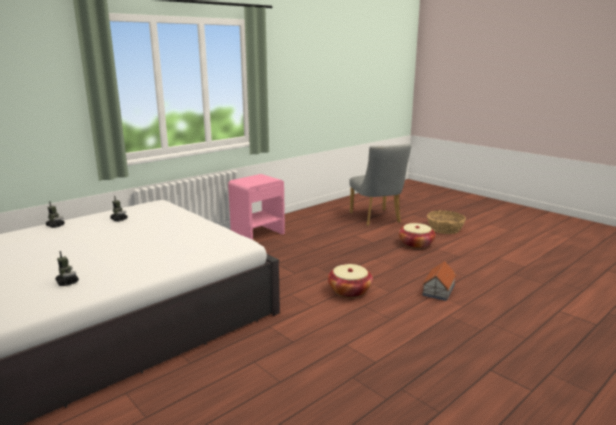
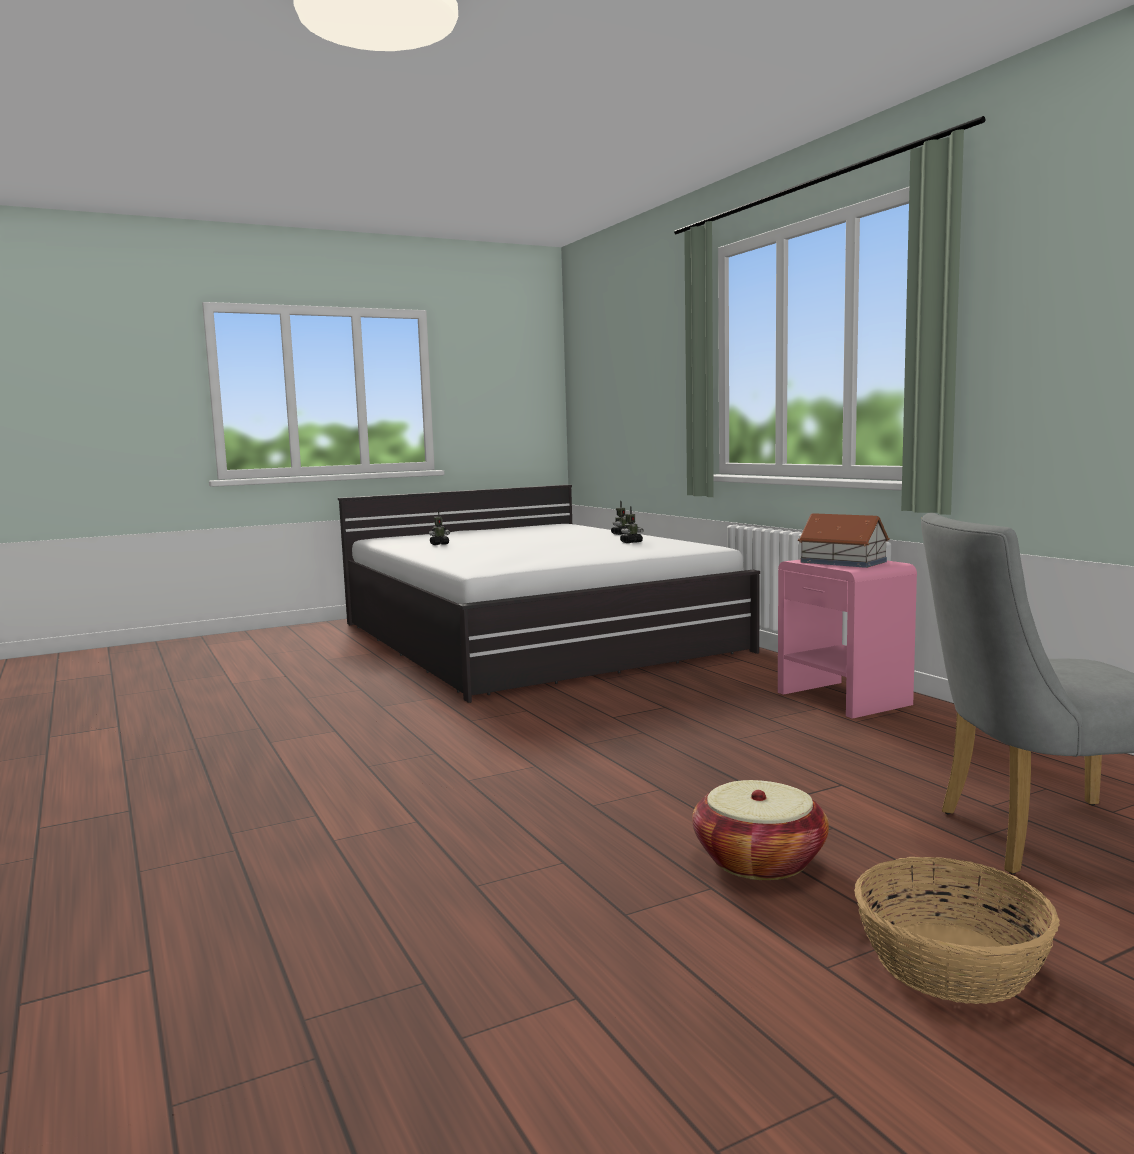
camera: 105 degrees right, 10 degrees down
(349, 291) = (502, 748): basket -> none
(438, 290) = (430, 829): toy house -> toy house (843, 562)

